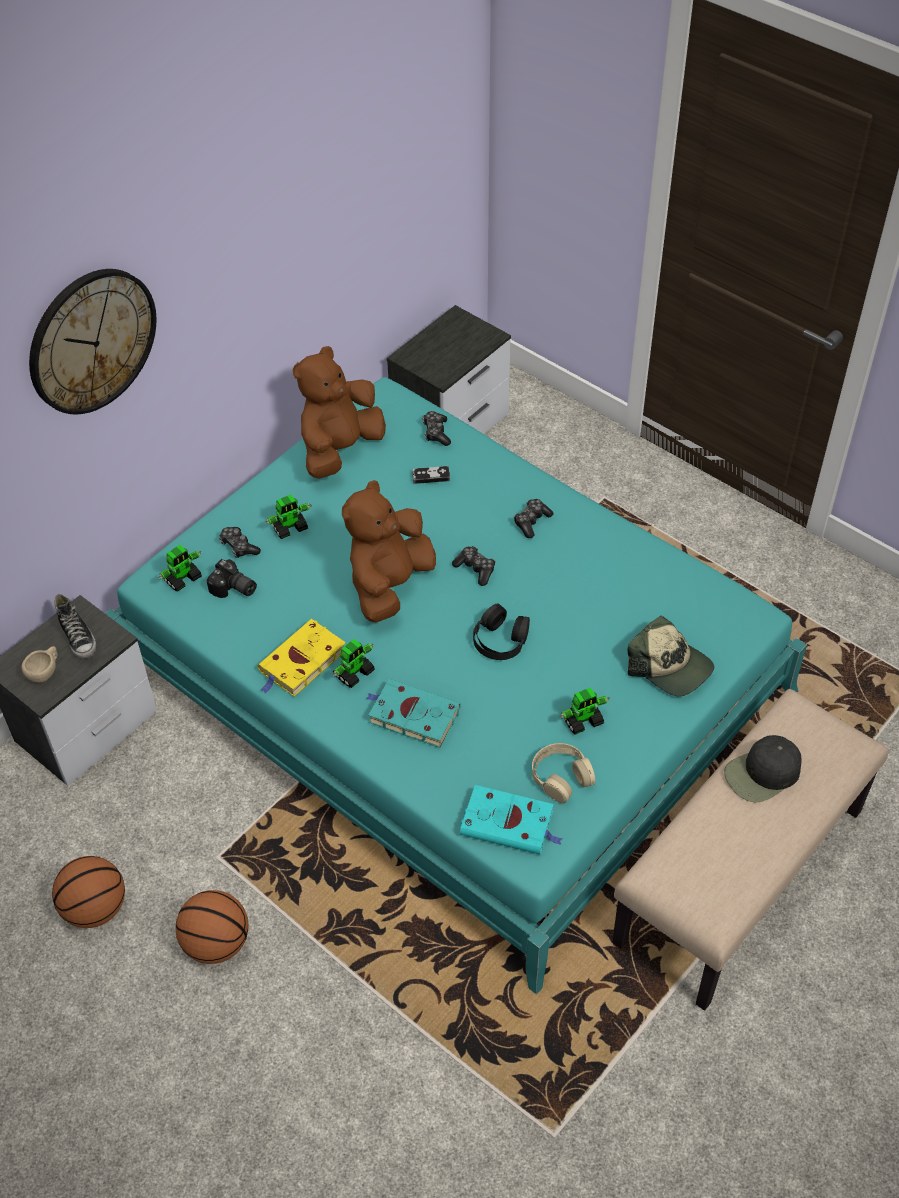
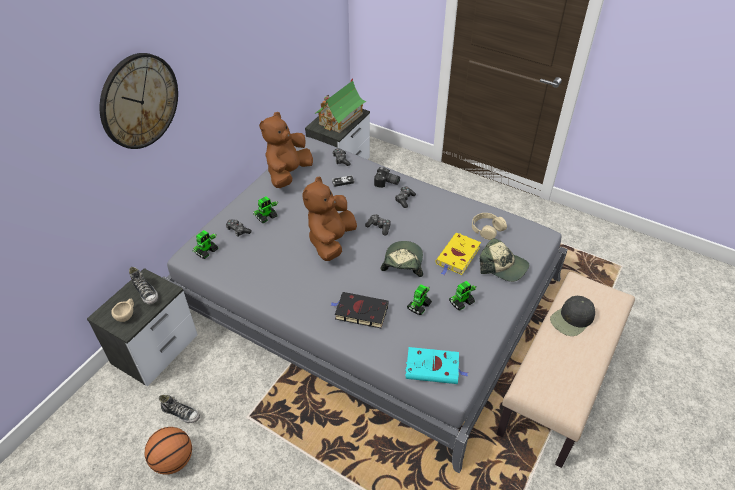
camera: 10 degrees left, 5 degrees down
(116, 837) = (181, 413): none -> shoe
(217, 943) = (254, 471): basketball -> none
(233, 589) = (238, 254): camera -> camera (386, 183)
(301, 662) = (287, 290): yellow book -> yellow book (457, 257)
(354, 673) = (320, 292): toy robot -> toy robot (419, 306)
(411, 715) = (360, 312): turquoise book -> black book
(451, 679) = (368, 296): turquoise bed -> grey bed
(454, 346) = (340, 119): none -> toy house
(500, 639) = (402, 263): black headphones -> cap
(561, 776) = (457, 336): beige headphones -> beige headphones (487, 229)

